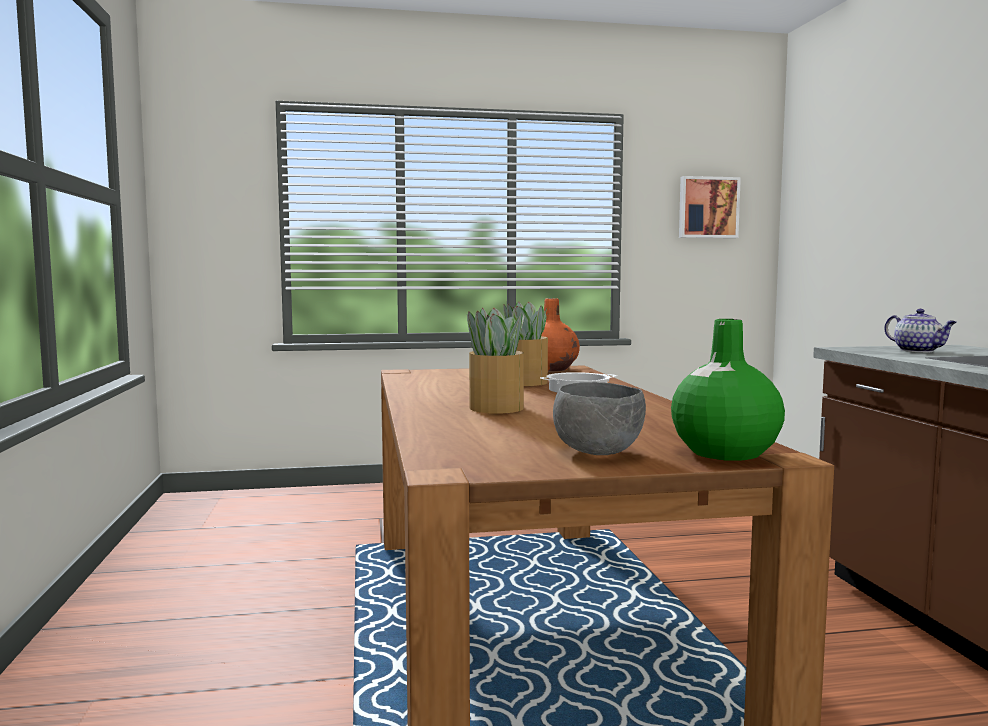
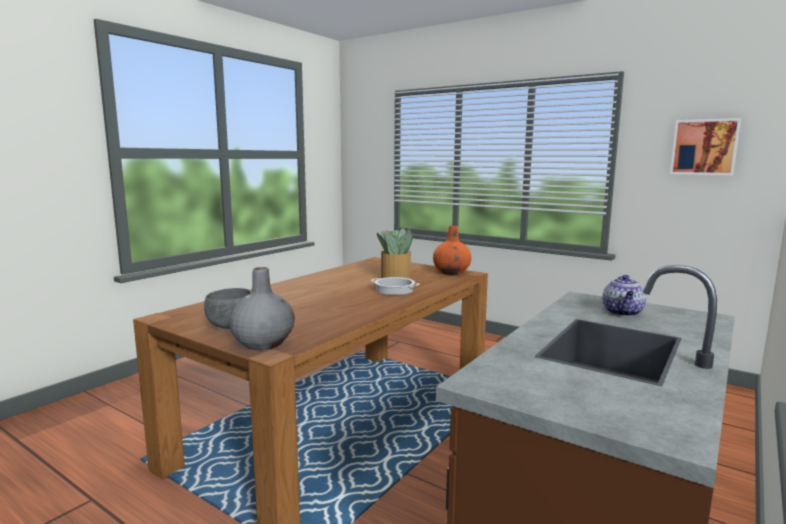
camera: 45 degrees right, 5 degrees up
(496, 408) = (309, 292): potted plant -> none
(724, 453) = (263, 343): green vase -> grey vase

